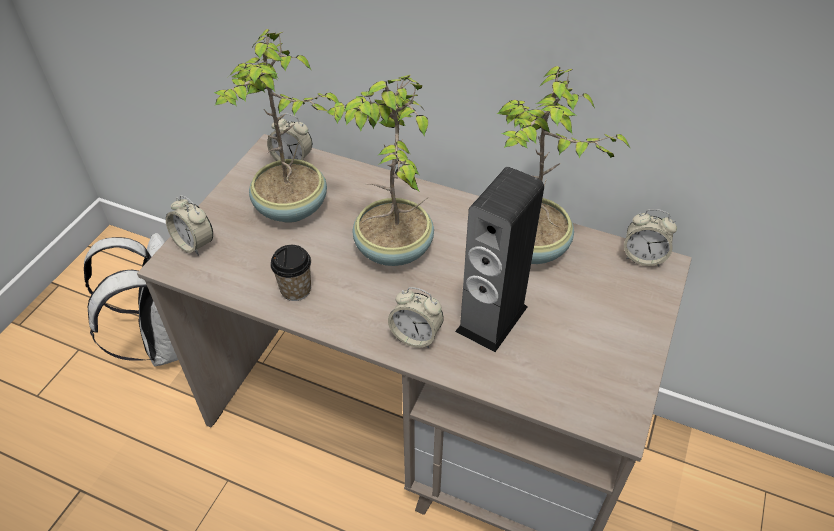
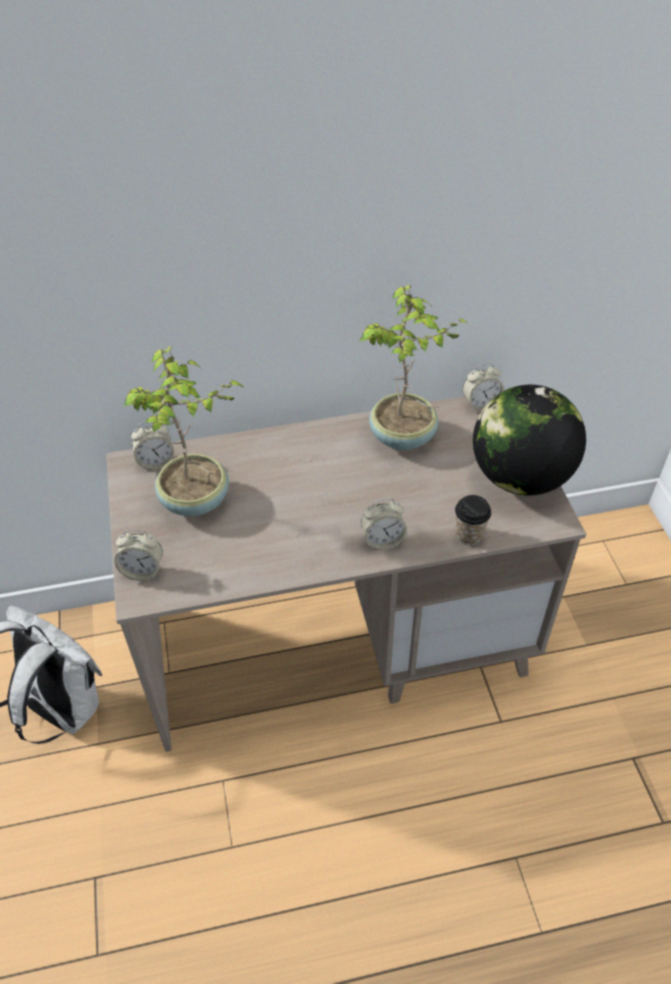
camera: 35 degrees left, 0 degrees up
(296, 290) = (263, 558): cup -> cup (469, 535)
(392, 250) = (307, 490): potted plant -> none
(491, 319) = (422, 500): speaker -> none
(618, 353) = (520, 477): none -> globe

